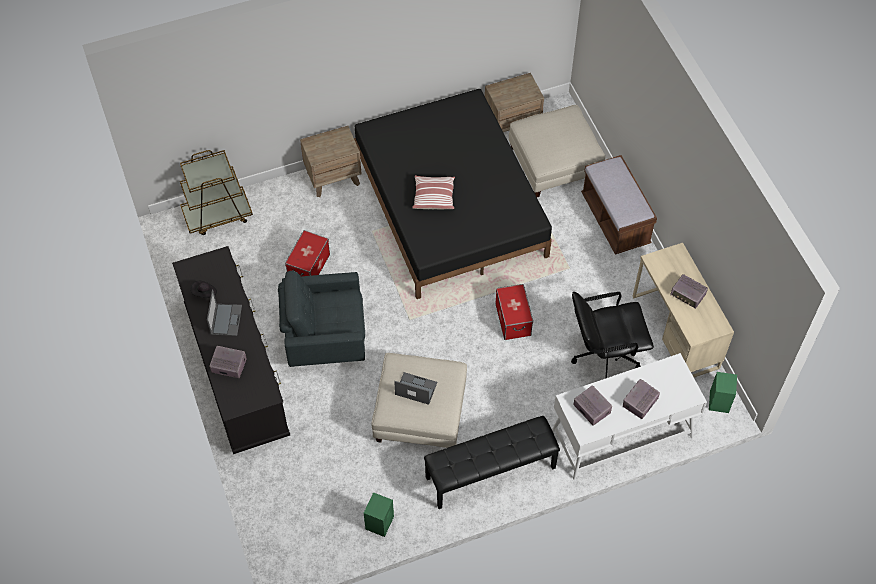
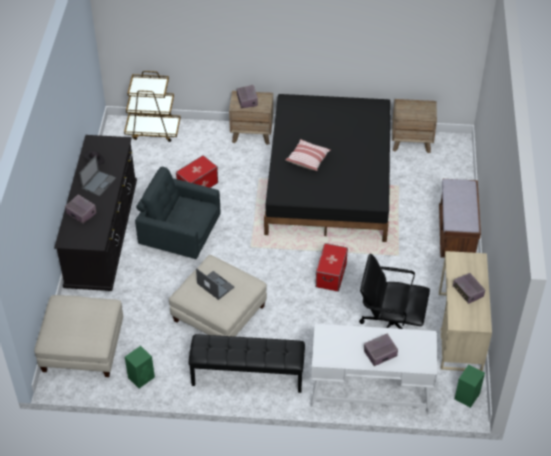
camera: 25 degrees right, 10 degrees down
(554, 162) = (430, 178): beige ottoman -> beige ottoman (83, 347)
(591, 408) = (337, 343): radio -> radio (247, 100)

